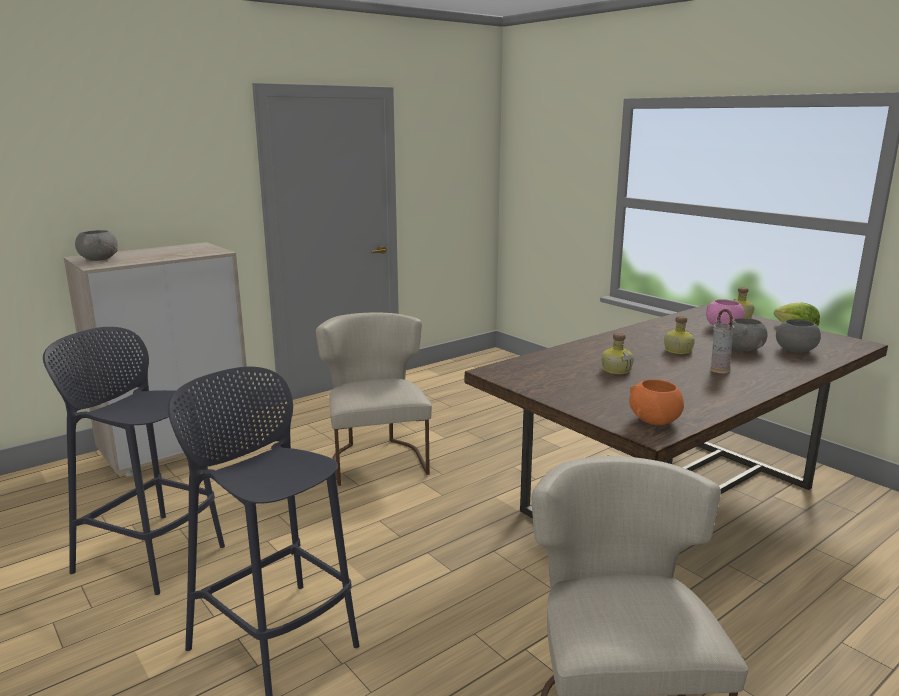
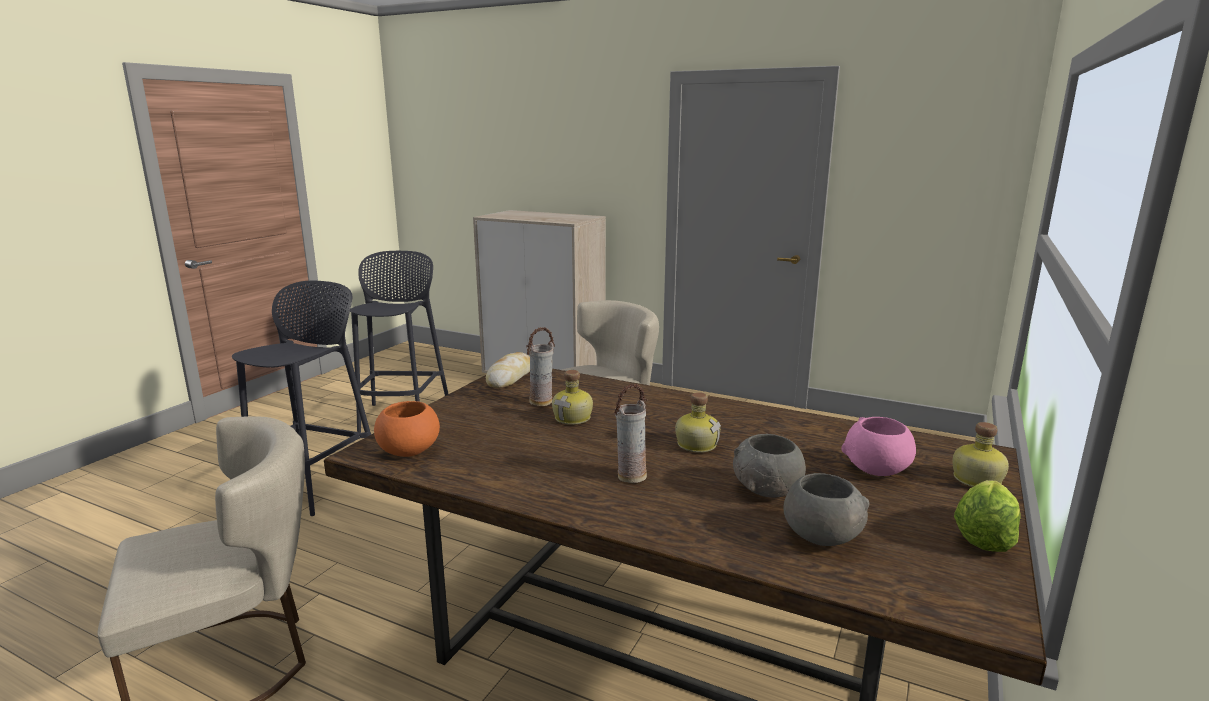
camera: 65 degrees right, 0 degrees up
(99, 259) = (508, 214): grey bowl -> none
(510, 375) = (510, 377): none -> bread
(577, 373) = (541, 402): none -> vase

